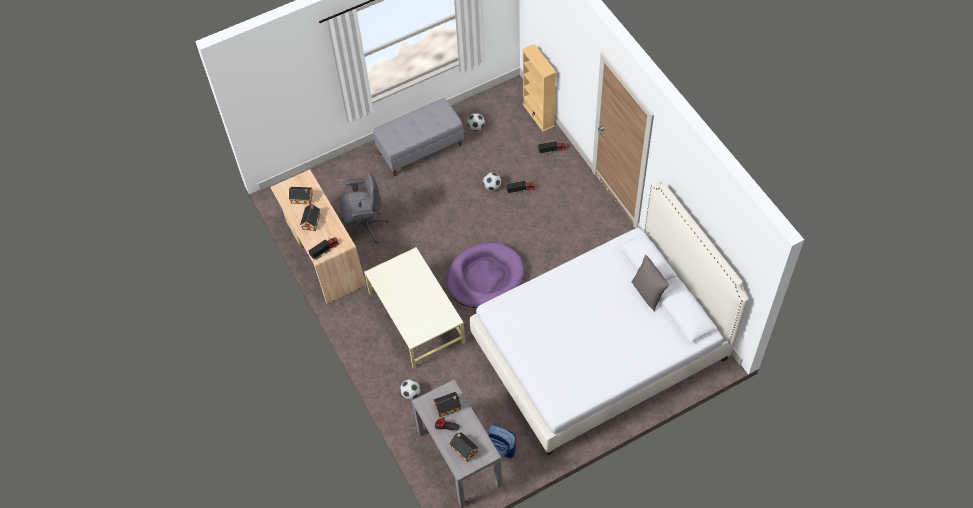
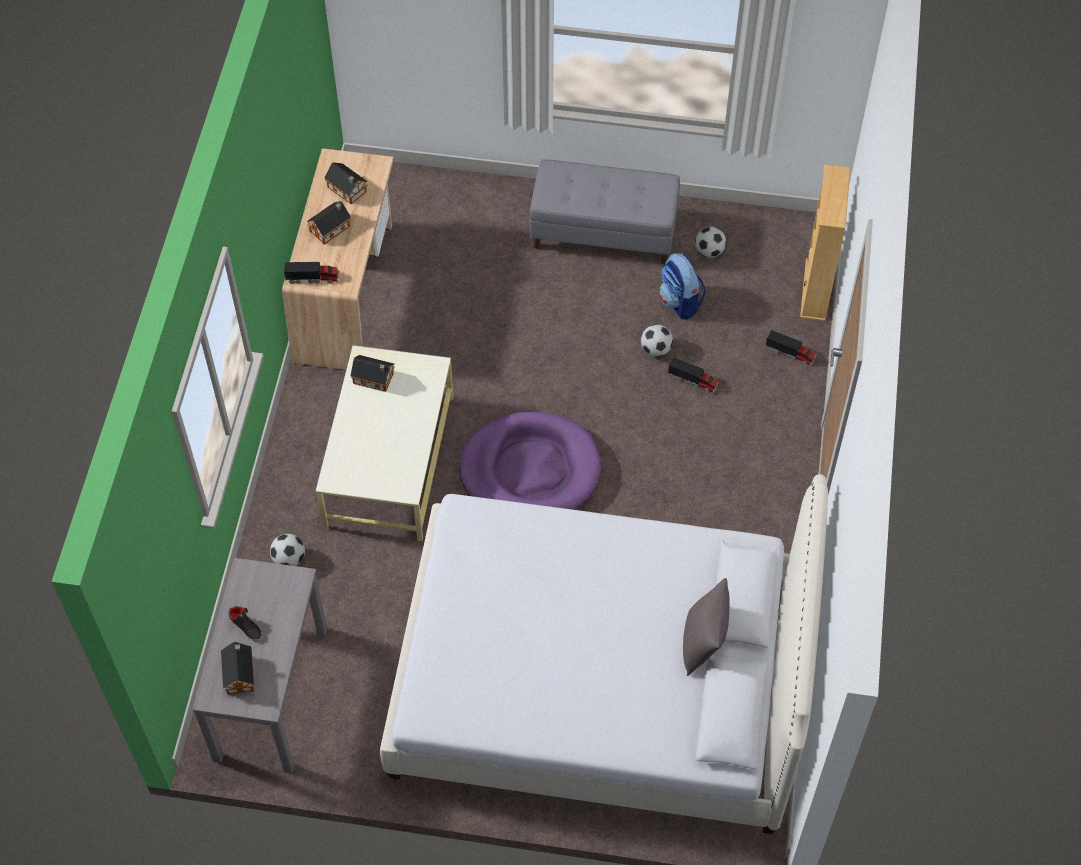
camera: 35 degrees right, 0 degrees up
(365, 227) = (433, 292): grey office chair -> none
(448, 407) = (273, 601): toy house -> toy house (374, 379)
(501, 448) = (338, 721): backpack -> backpack (680, 302)

